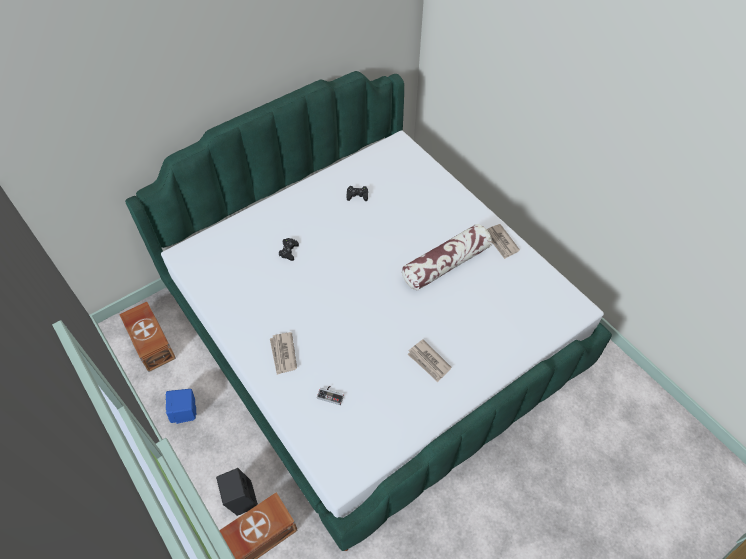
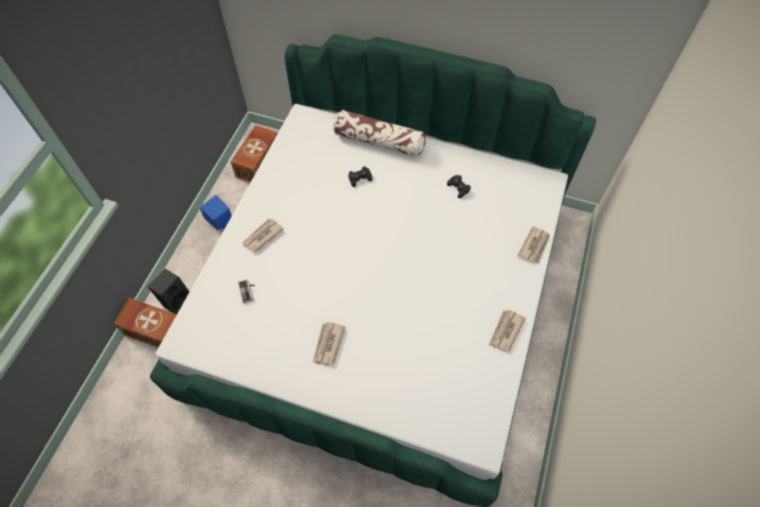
camera: 55 degrees right, 5 degrees up
(445, 184) = (534, 246): none -> newspaper
(446, 264) = (441, 299): pillow -> pillow (379, 141)

